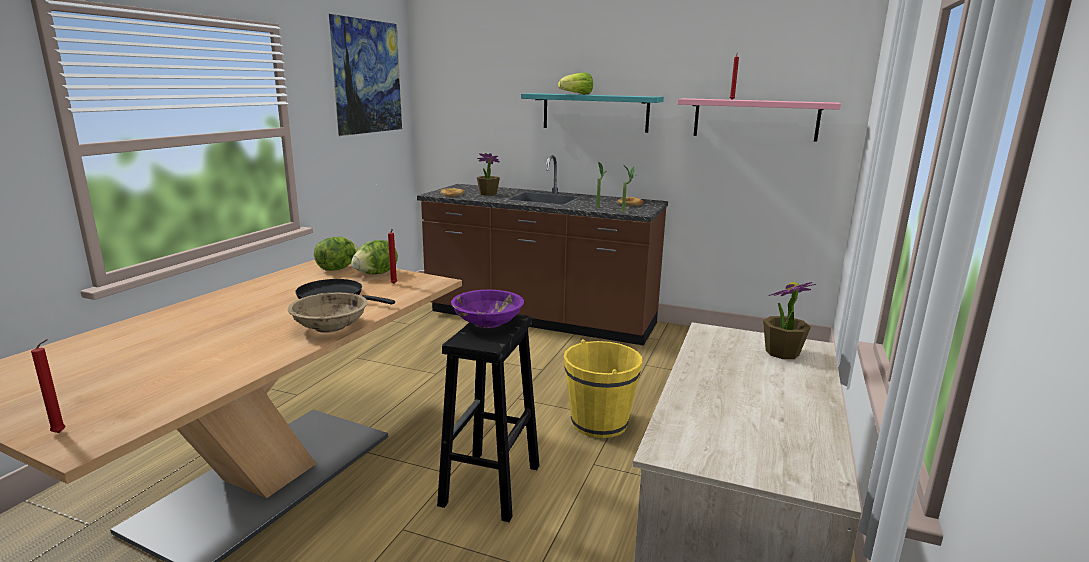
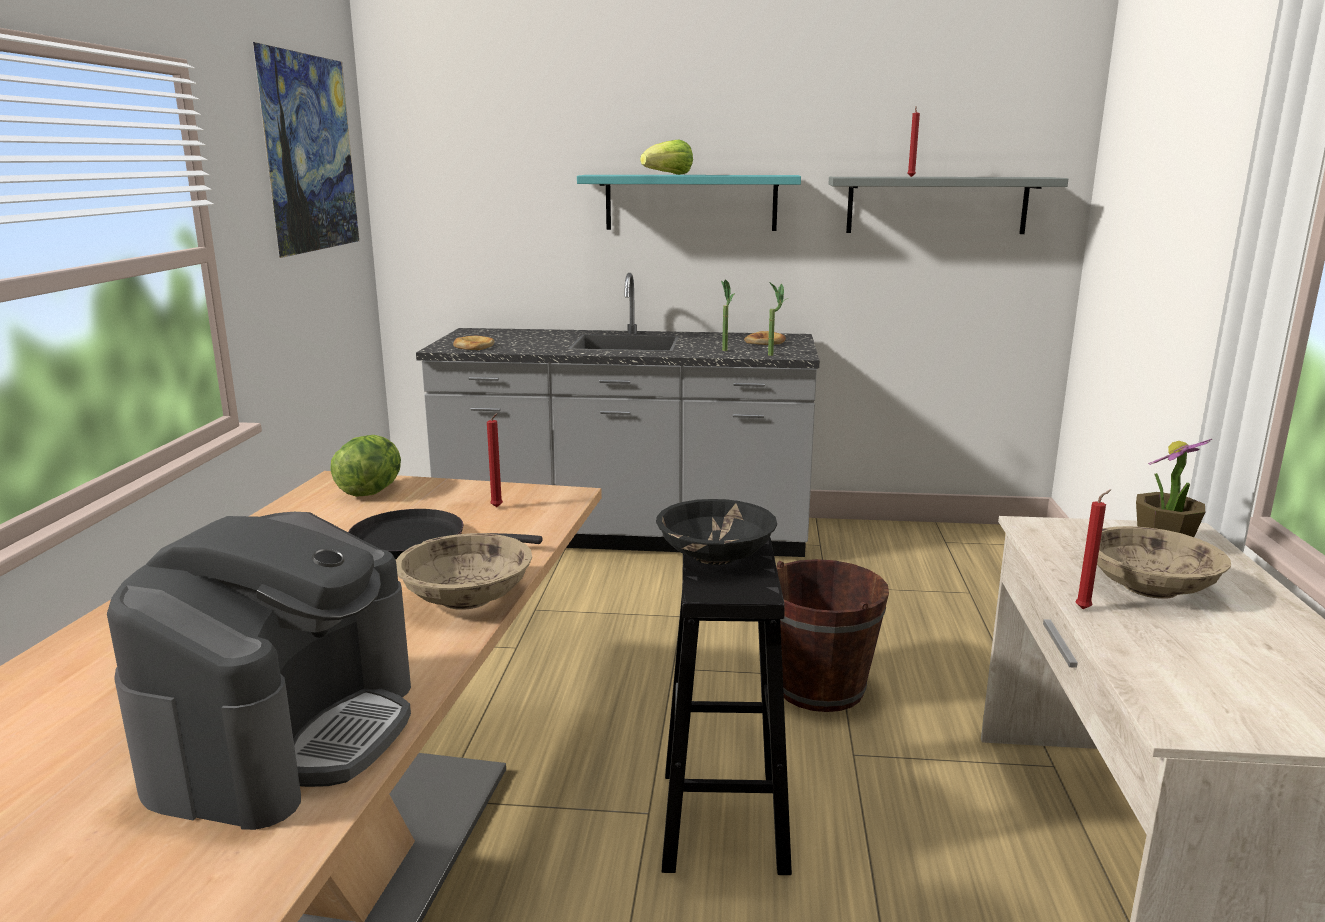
camera: 15 degrees left, 0 degrees up
(61, 433) = (145, 895): red candle -> red candle (1085, 609)
(183, 376) = (285, 733): none -> coffee machine
(376, 274) = (448, 493): lettuce -> none
(487, 322) = (715, 555): purple bowl -> black bowl
(488, 194) = (530, 341): potted plant -> none
(540, 319) = (626, 535): brown counter -> grey counter
(599, 423) = (820, 687): yellow bucket -> brown bucket
(742, 375) = (1150, 587): none -> beige bowl
(755, 119) = (936, 205): pink shelf -> grey shelf

